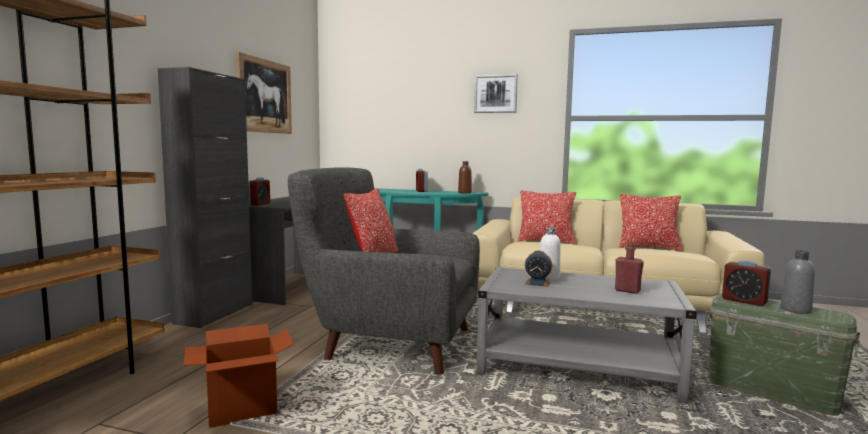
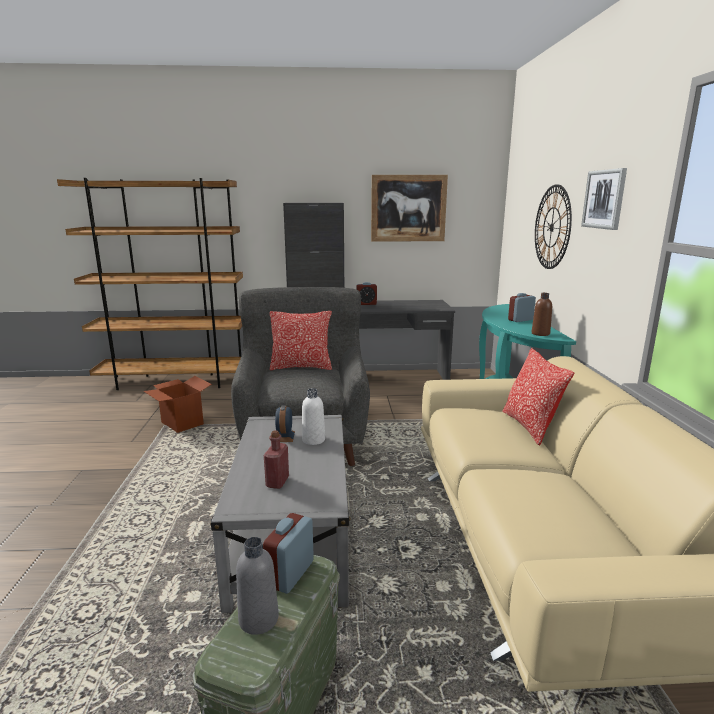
camera: 70 degrees right, 10 degrees up
(423, 117) = (552, 227): none -> wall clock
(648, 247) = (600, 505): pillow -> none

